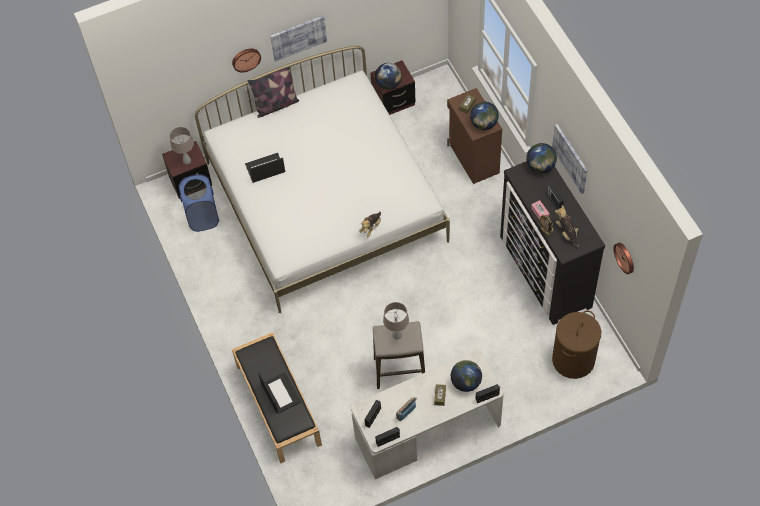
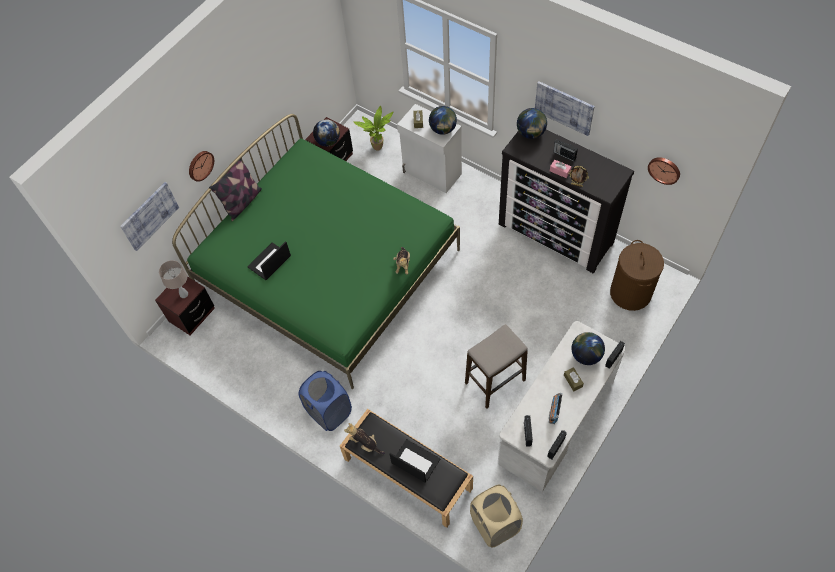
camera: 30 degrees left, 0 degrees up
(202, 217) = (223, 340): blue laundry basket -> blue laundry basket (329, 412)
(298, 37) = (239, 124): picture -> picture (149, 215)
(320, 482) = (495, 524): none -> beige laundry basket
(325, 201) = (329, 270): white bed -> green bed
(397, 335) = (495, 347): beige table lamp -> none
(441, 111) = (378, 148): none -> potted plant
(473, 159) = (432, 173): brown cabinet -> white cabinet
(567, 233) = (595, 176): plush toy -> plush toy (365, 443)

